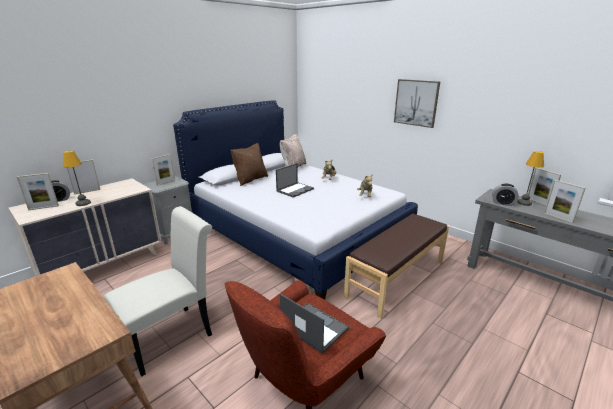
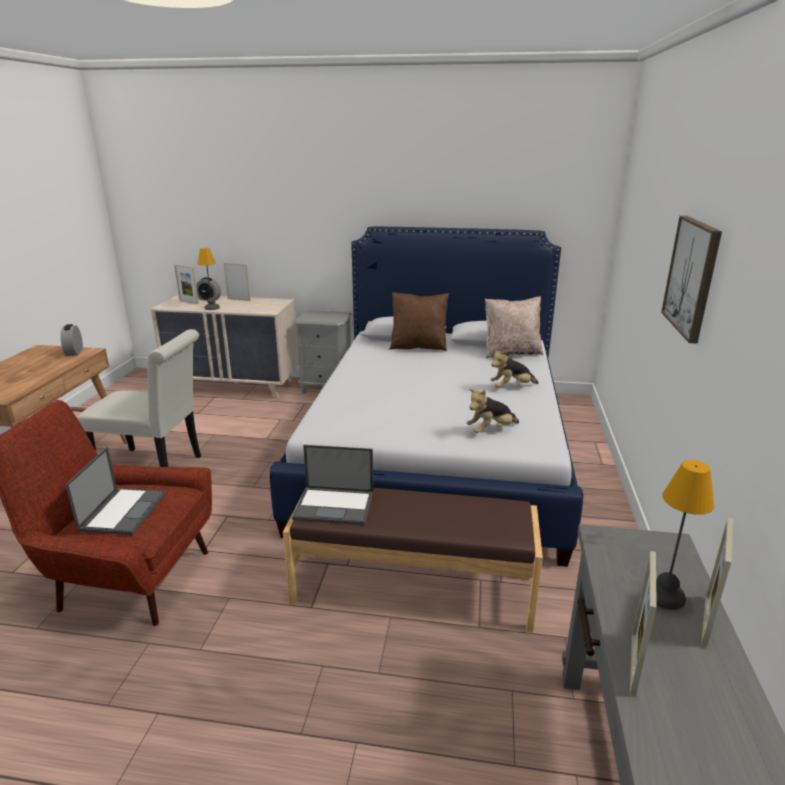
camera: 55 degrees right, 0 degrees up
(166, 182) = (324, 316): picture frame -> none
(295, 190) = (426, 380): laptop -> laptop (335, 505)
(503, 203) = (609, 563): alarm clock -> alarm clock (74, 352)

